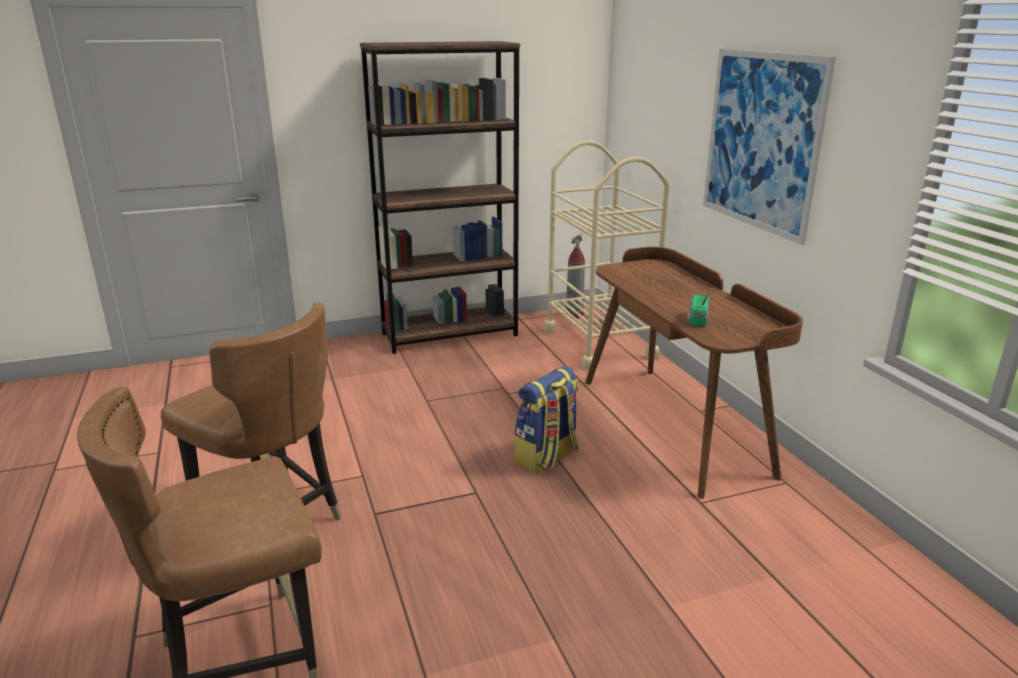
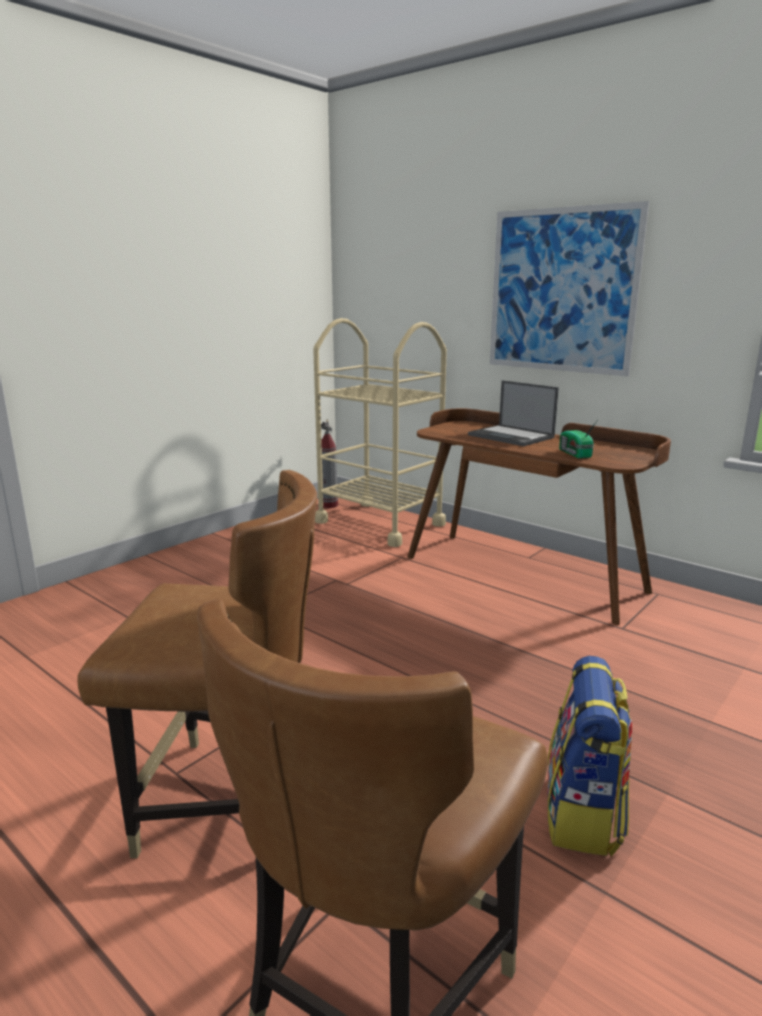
camera: 30 degrees left, 5 degrees down
(450, 334) = (222, 544): brown bookcase -> none
(547, 458) = (453, 630): backpack -> backpack (583, 814)
(675, 288) = (512, 436): none -> laptop

